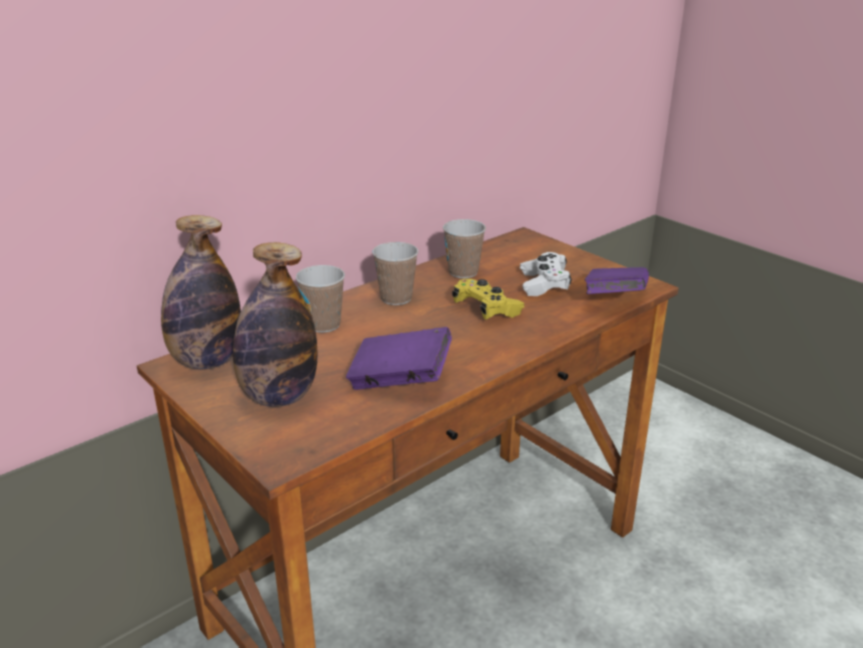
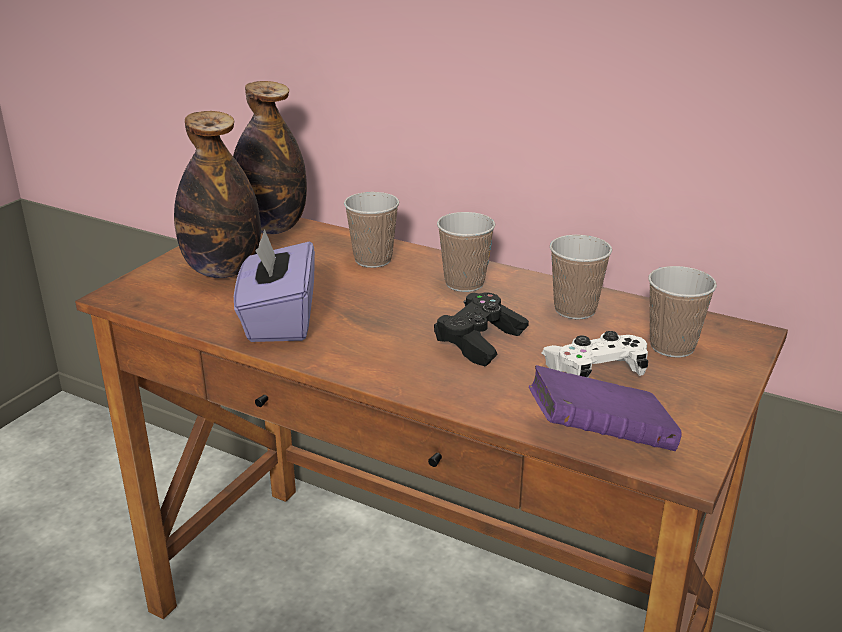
camera: 70 degrees right, 0 degrees up
(400, 380) = (279, 320): purple book -> purple tissue box
(486, 310) = (480, 342): yellow game controller -> black game controller
(526, 257) = (672, 346): none -> cup

